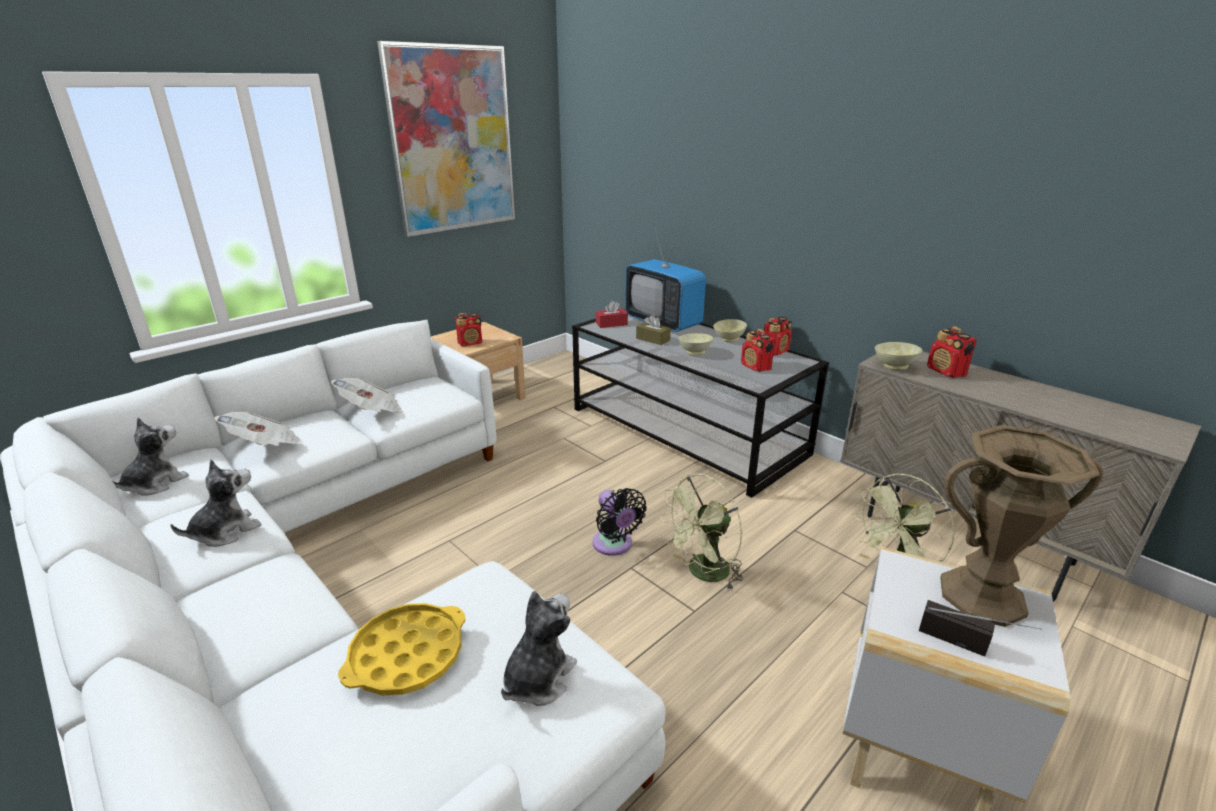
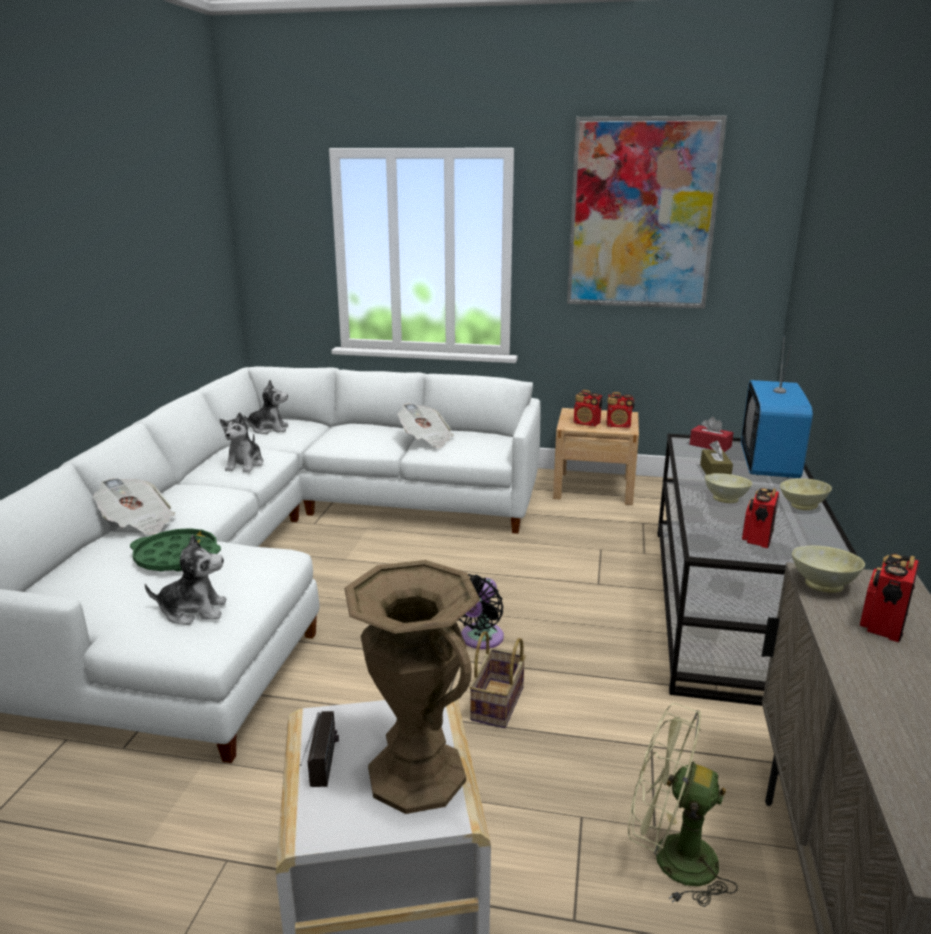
camera: 55 degrees right, 5 degrees down
(226, 531) = (245, 464): plush toy -> plush toy turned 90 degrees clockwise
(265, 445) = (339, 432): newspaper -> newspaper (138, 523)
(407, 655) = (176, 557): yellow tray -> green tray
(703, 574) = (498, 705): green fan -> basket
(775, 351) = (825, 538): radio -> radio (619, 425)

